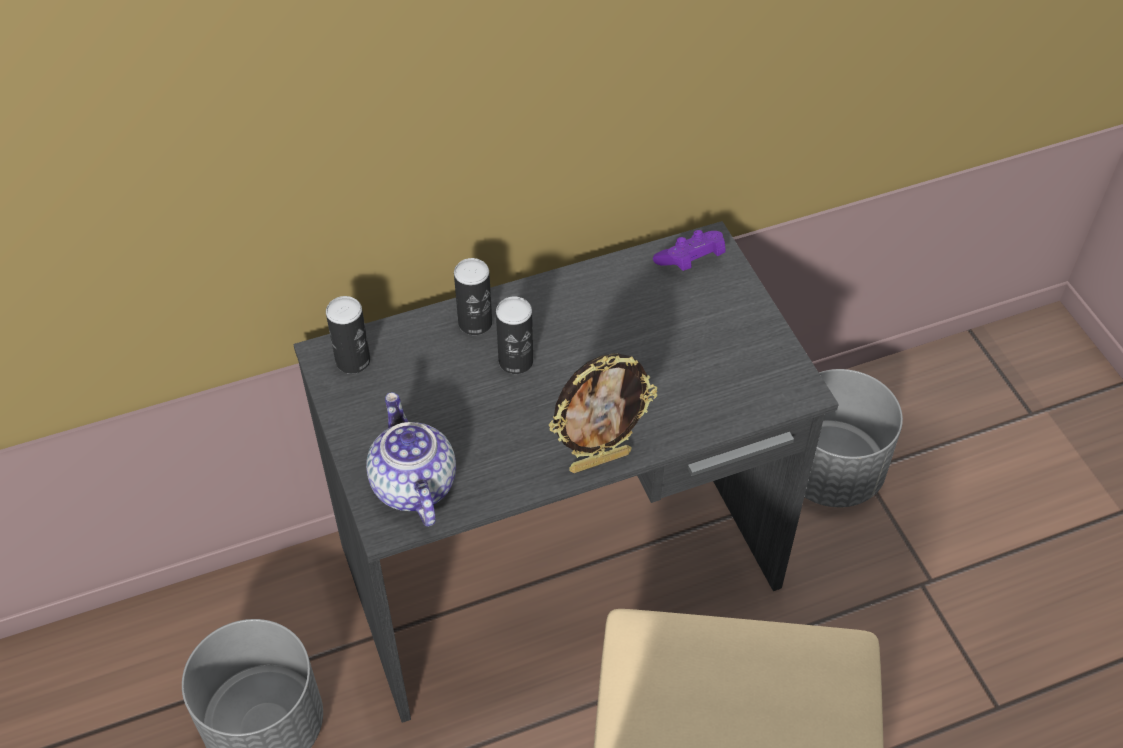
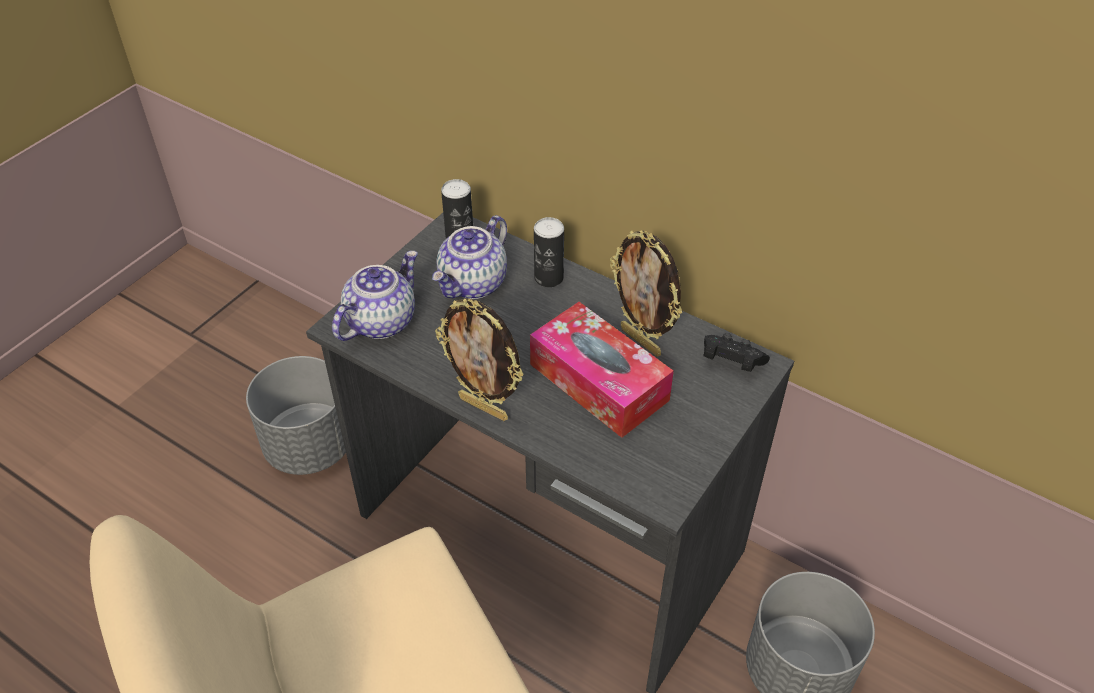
camera: 55 degrees right, 5 degrees down
(429, 383) = (473, 284): none -> teapot
(516, 361) = (534, 316): can -> none
(616, 303) = (642, 341): none -> picture frame
(638, 361) = (598, 382): none -> tissue box
(691, 261) = (730, 362): purple game controller -> black game controller

